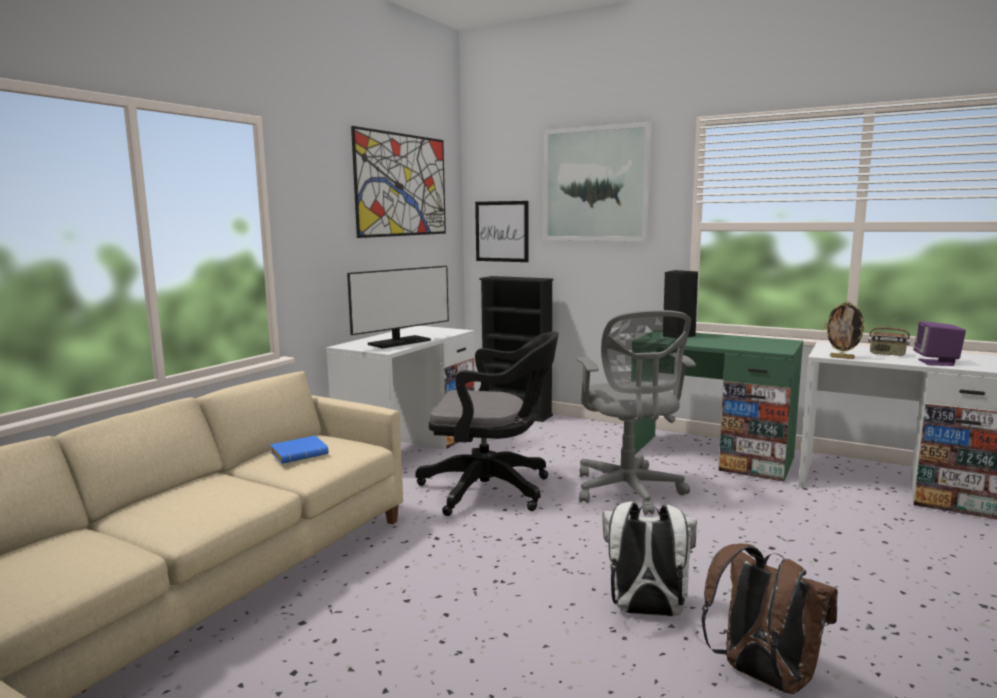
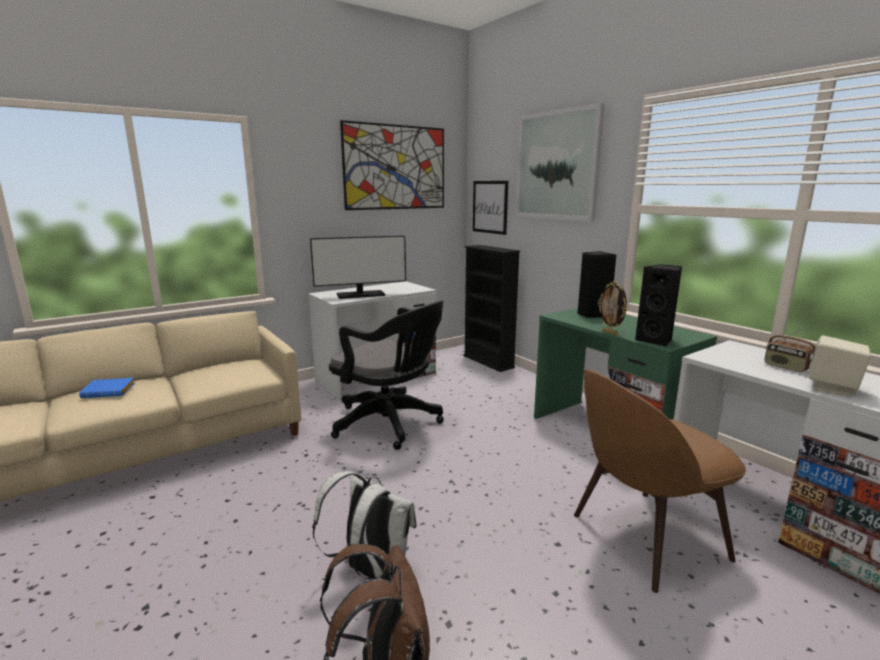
camera: 25 degrees right, 5 degrees up
(300, 454) = (213, 373): blue book -> blue book (110, 391)
(629, 492) = (493, 451): grey office chair -> none
(768, 348) = (656, 340): none -> black speaker
(826, 526) = (643, 538): none -> brown chair
(842, 357) = (719, 363): picture frame -> picture frame (610, 333)
(936, 363) = (832, 388): purple speaker -> beige speaker

